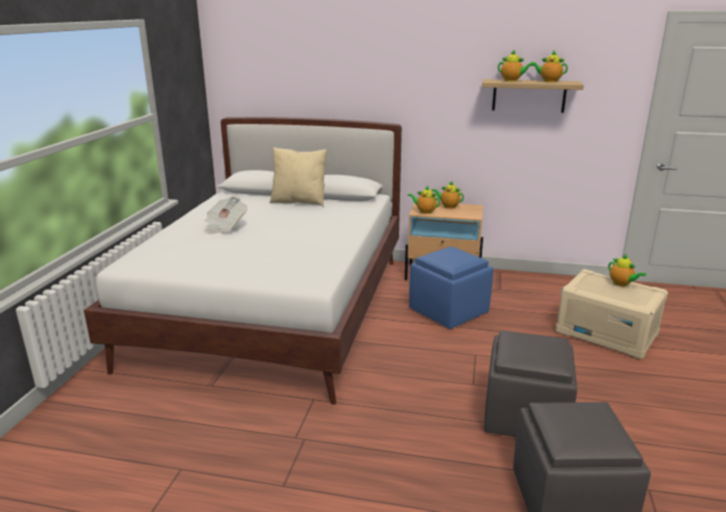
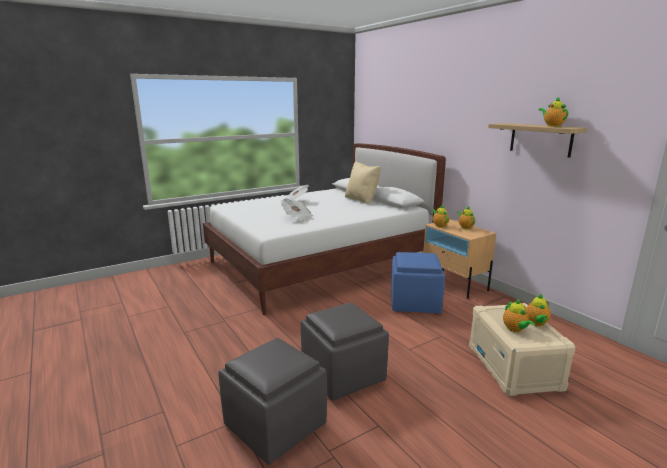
camera: 45 degrees right, 5 degrees down
(294, 251) = (297, 218): none -> newspaper
(512, 80) = (521, 124): teapot -> teapot (515, 329)

